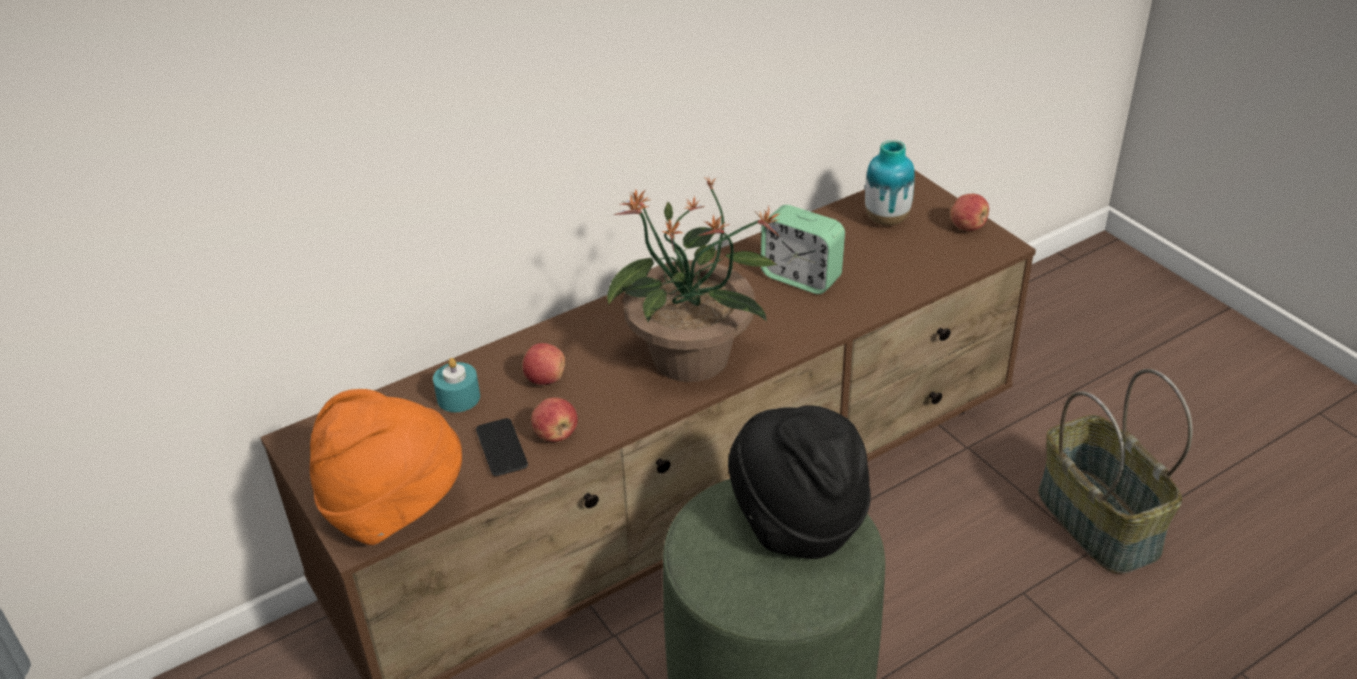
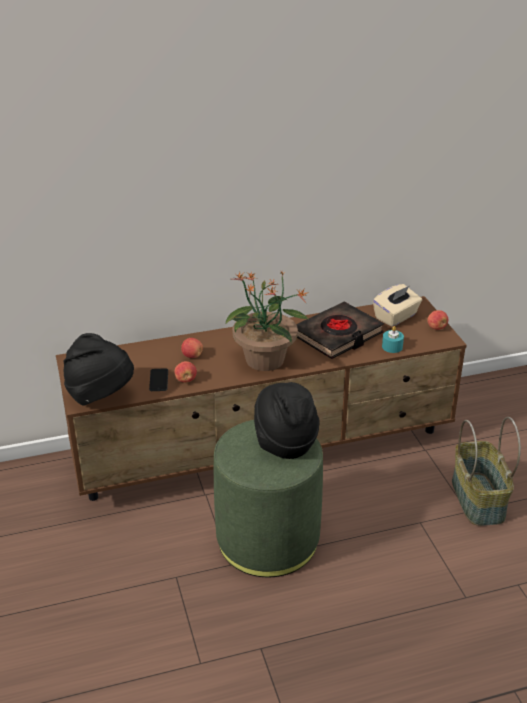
camera: 15 degrees right, 5 degrees down
(395, 509) = (100, 395): orange hat -> black hat
(458, 397) = (149, 356): turquoise candle -> turquoise candle (392, 347)
(801, 277) = (337, 335): alarm clock -> black book
(886, 219) = (396, 317): vase -> beige tissue box

